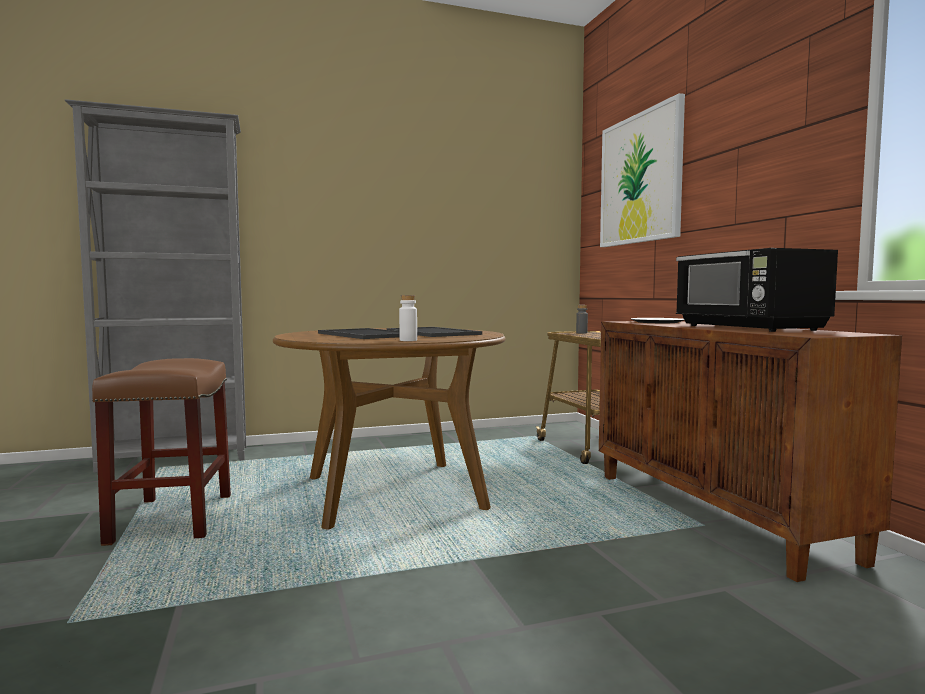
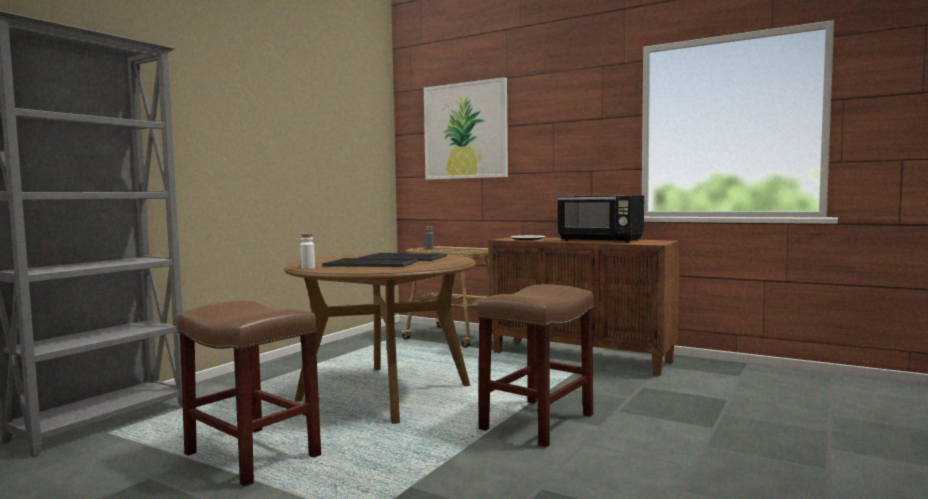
camera: 40 degrees left, 0 degrees up
(408, 340) = (441, 265): white bottle -> white bottle (308, 268)
(455, 586) = (537, 423): none -> brown stool

